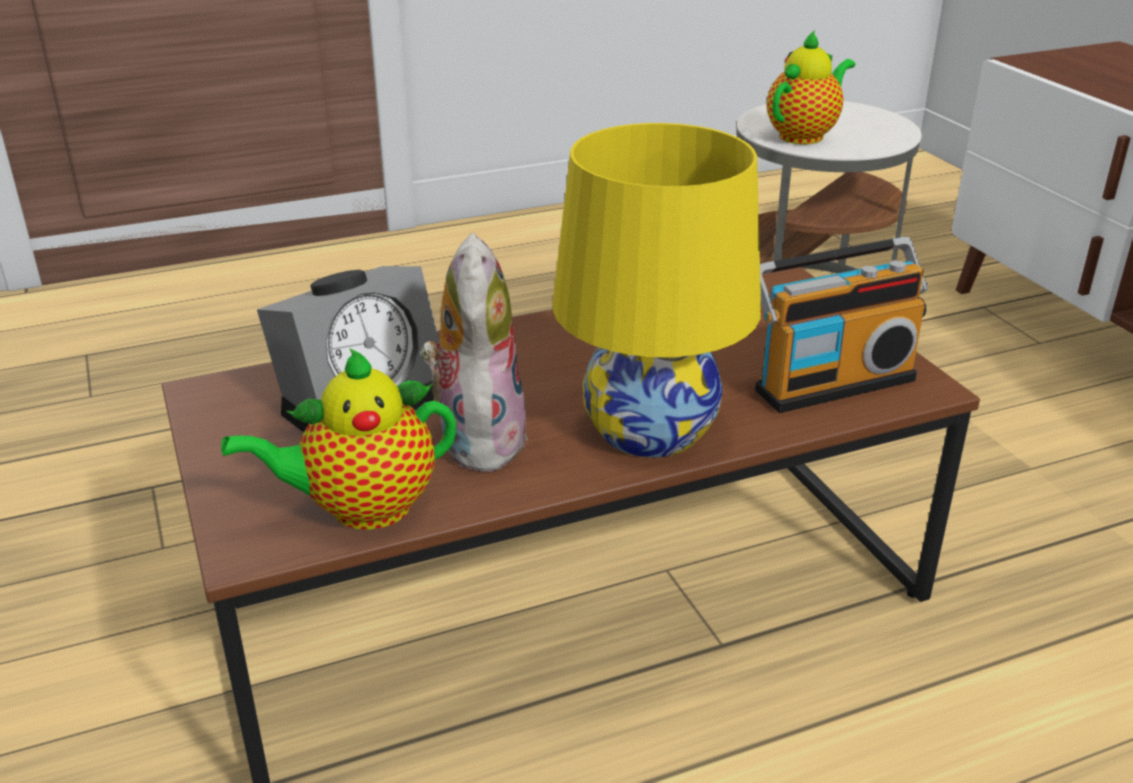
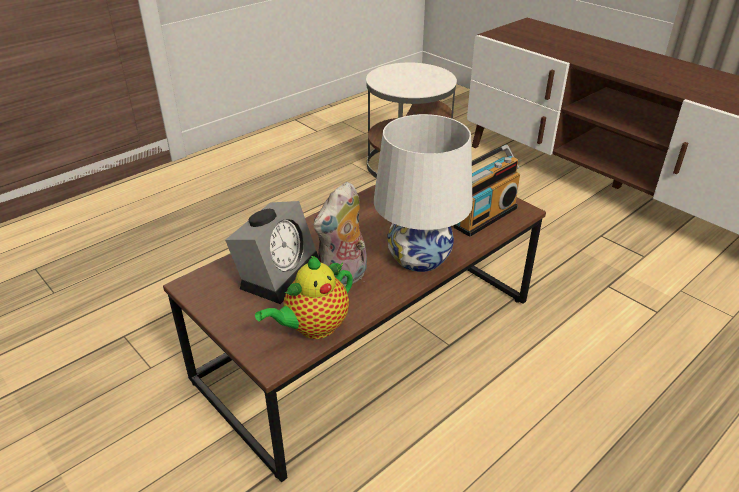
camera: 20 degrees left, 5 degrees up
(477, 438) = (344, 279): plush toy -> plush toy turned 120 degrees counterclockwise
(649, 429) = (418, 257): yellow table lamp -> white table lamp
(804, 135) = (404, 85): teapot -> none

